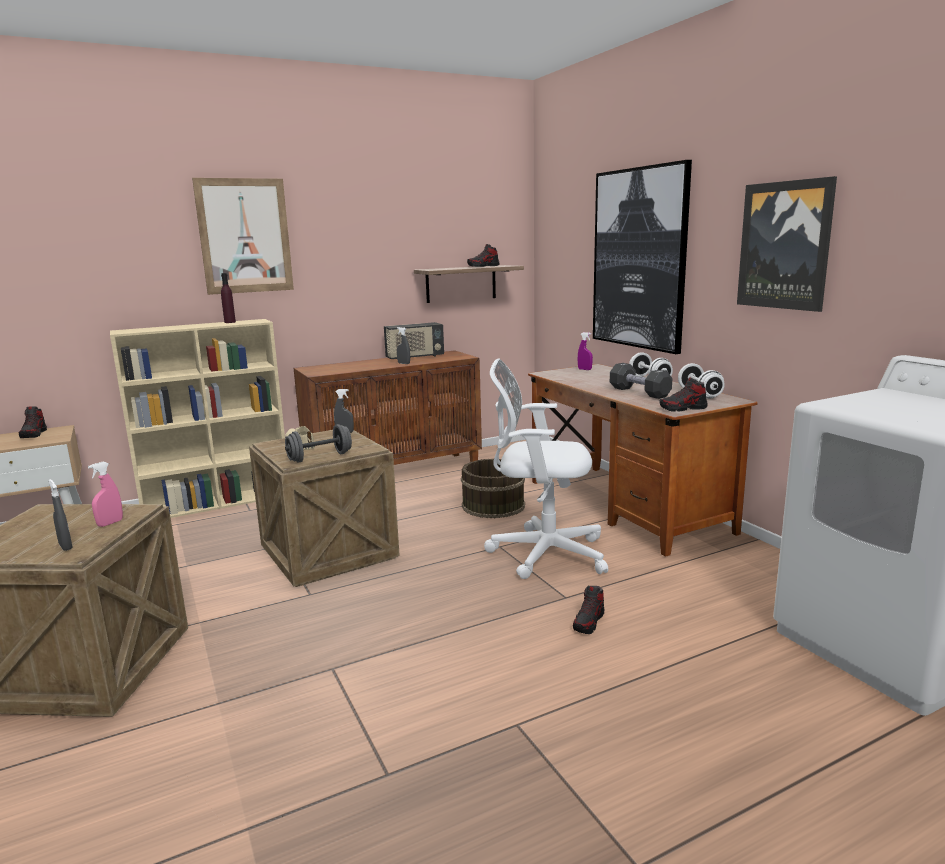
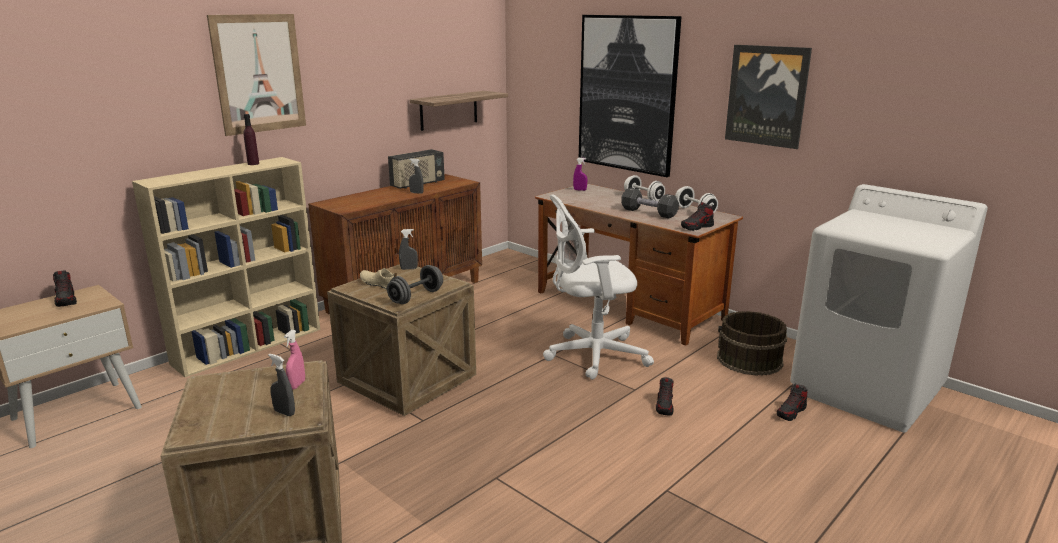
camera: 20 degrees left, 5 degrees up
(483, 266) = (470, 93): shoe -> shoe (791, 412)
(492, 506) = (520, 318): brown bucket -> brown bucket (749, 360)

